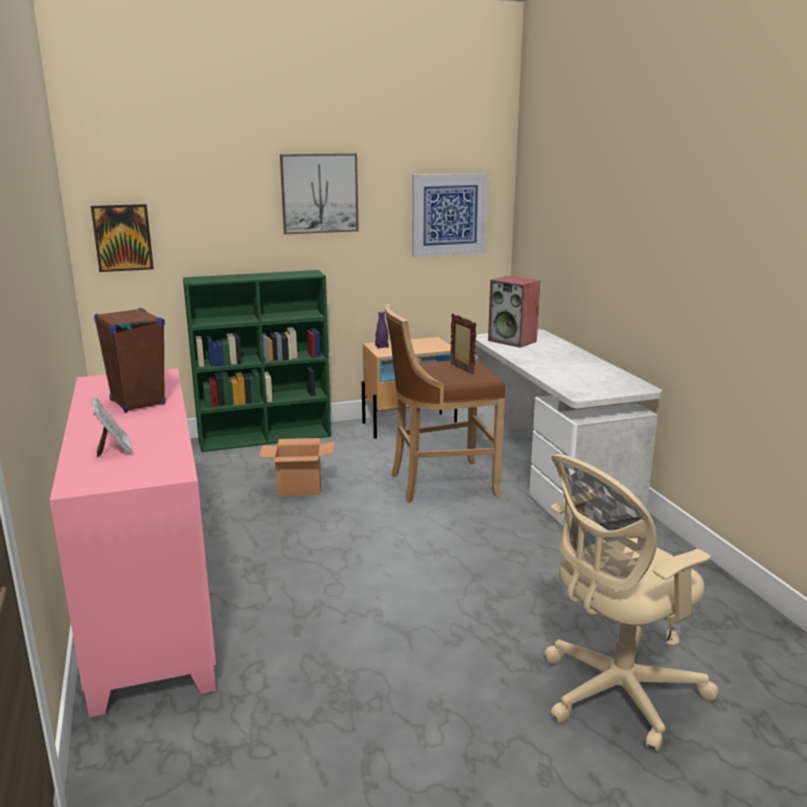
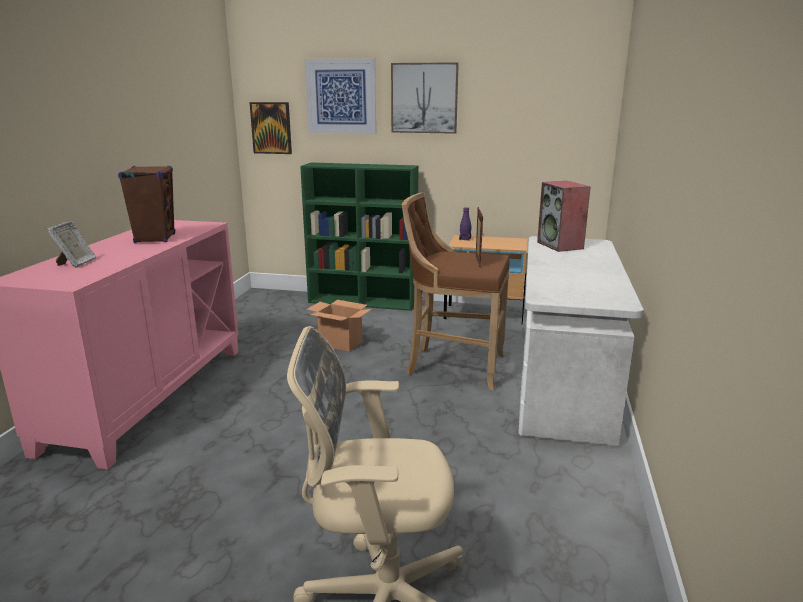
camera: 30 degrees right, 0 degrees up
(449, 214) = (547, 122): picture -> picture (341, 96)

